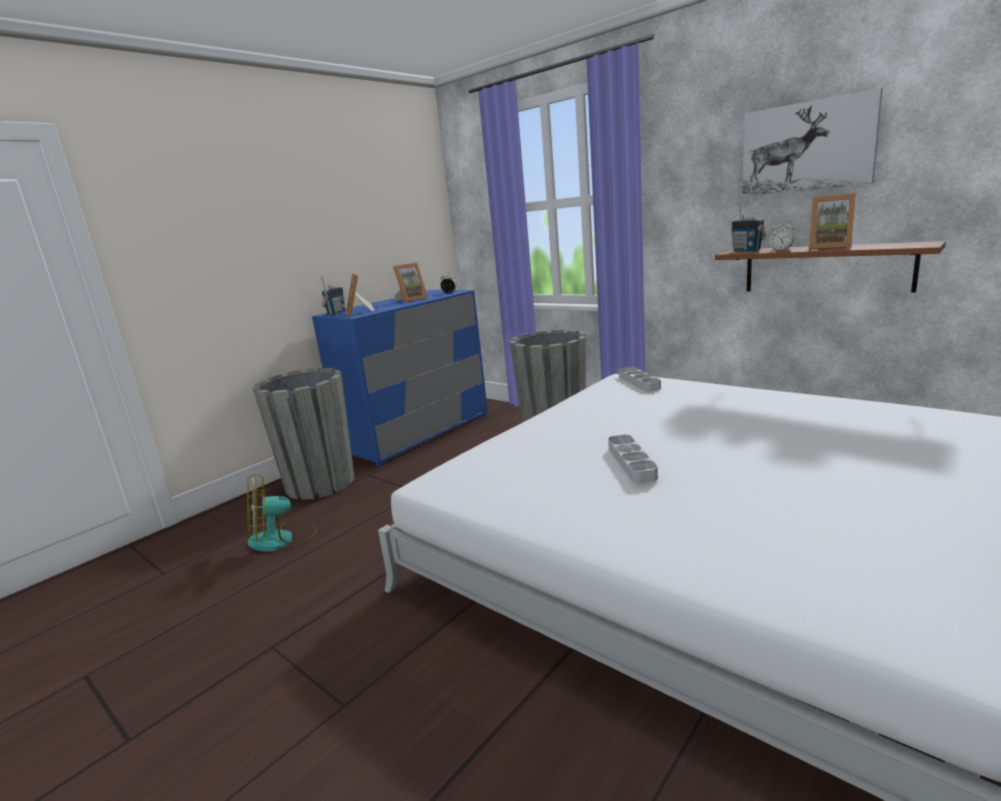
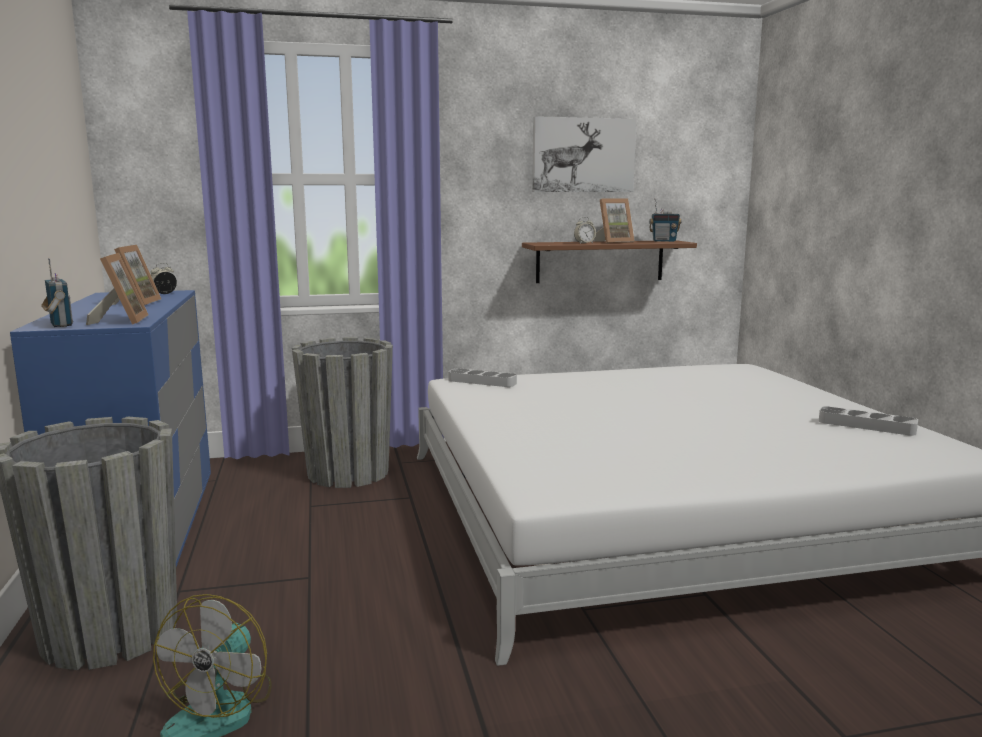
camera: 55 degrees left, 5 degrees down
(359, 313) = (121, 321): picture frame -> picture frame turned 120 degrees counterclockwise
(631, 462) = (647, 431): grey tray -> grey tray (866, 426)
(746, 251) = (550, 243): radio -> radio (664, 241)

